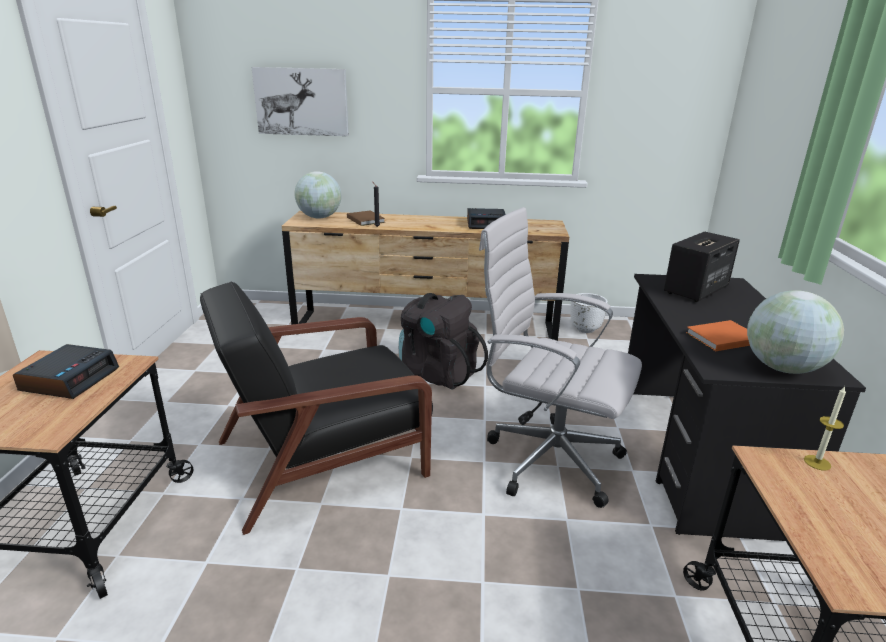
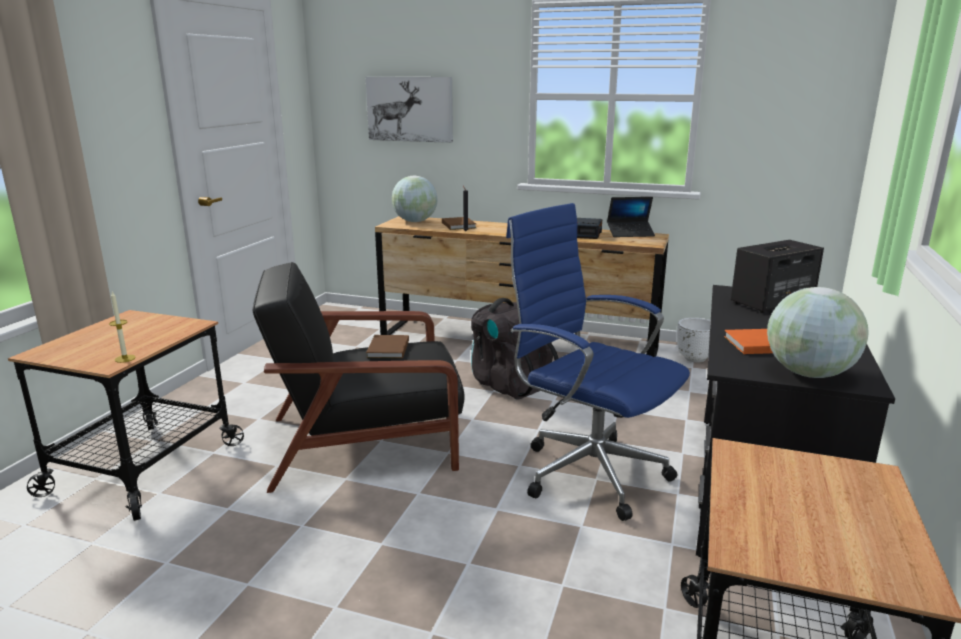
camera: 15 degrees right, 5 degrees down
(70, 379) = (142, 331): alarm clock -> none
(340, 362) = (387, 349): none -> brown book
(529, 222) = (630, 233): none -> laptop
(547, 459) = (587, 471): white office chair -> blue office chair
(817, 462) = (797, 461): candle -> candle (125, 358)

